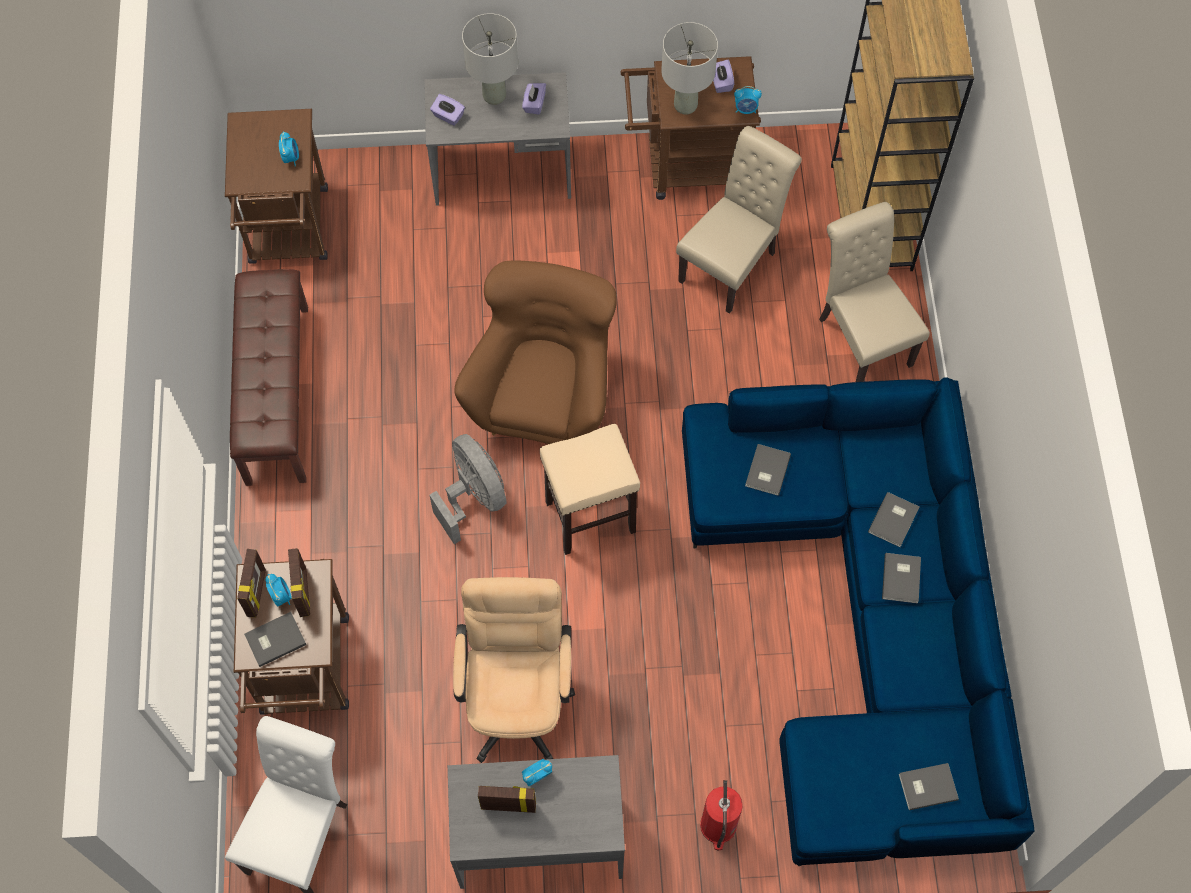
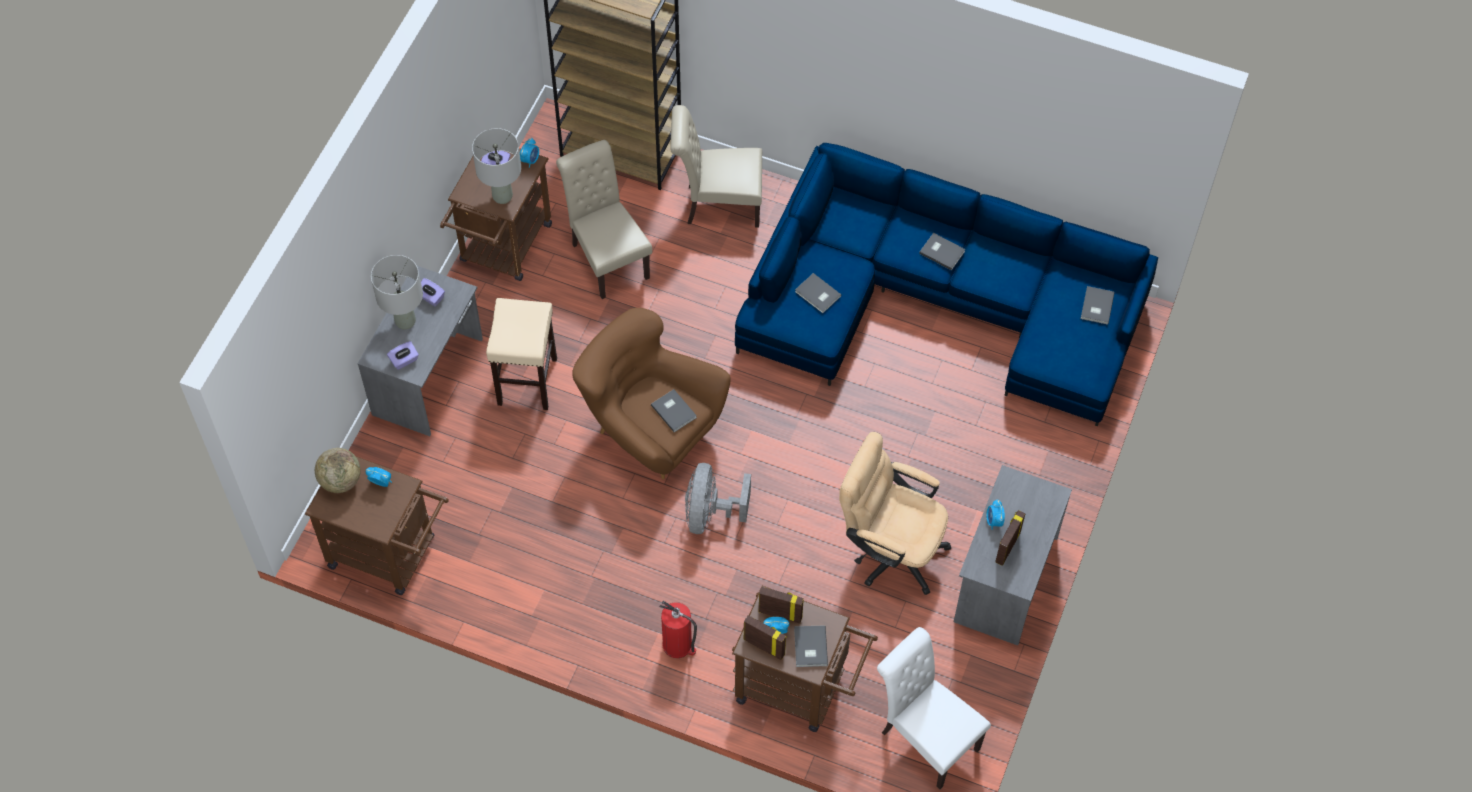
camera: 65 degrees left, 5 degrees down
(276, 124) = (340, 481): none -> globe
(276, 394) = (539, 620): brown bench -> none
(473, 497) = (710, 513): grey fan -> grey fan turned 75 degrees counterclockwise
(589, 517) = (769, 442): beige stool -> beige stool (527, 382)
(718, 826) = (1047, 462): fire extinguisher -> fire extinguisher (678, 645)
(895, 520) = (896, 236): grey book -> grey book (674, 410)

